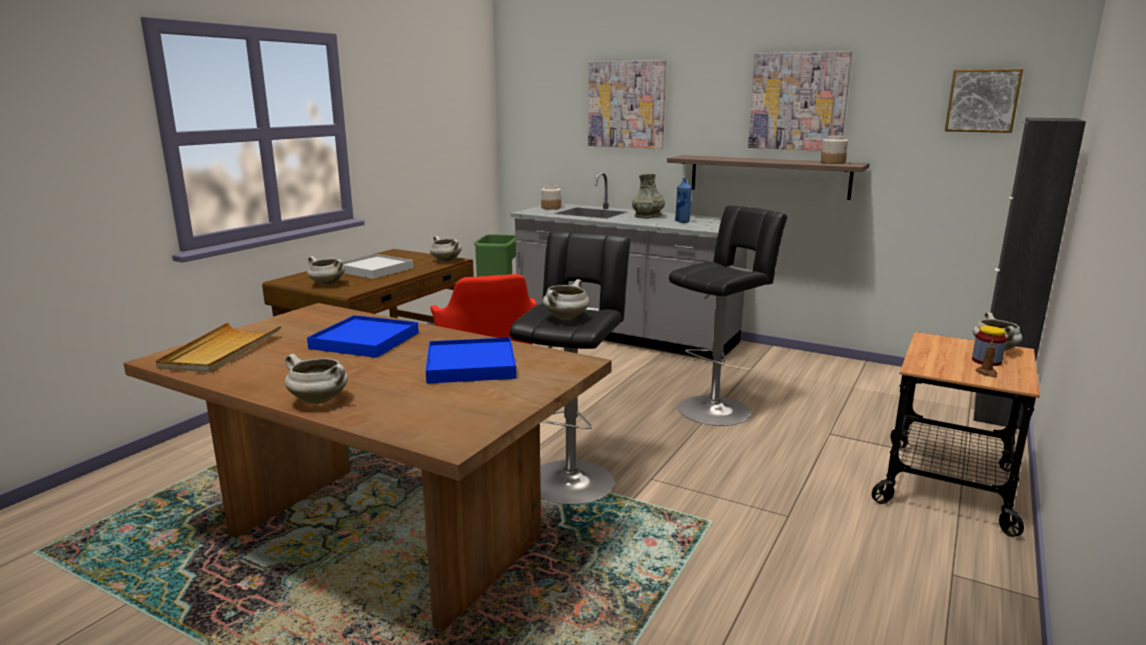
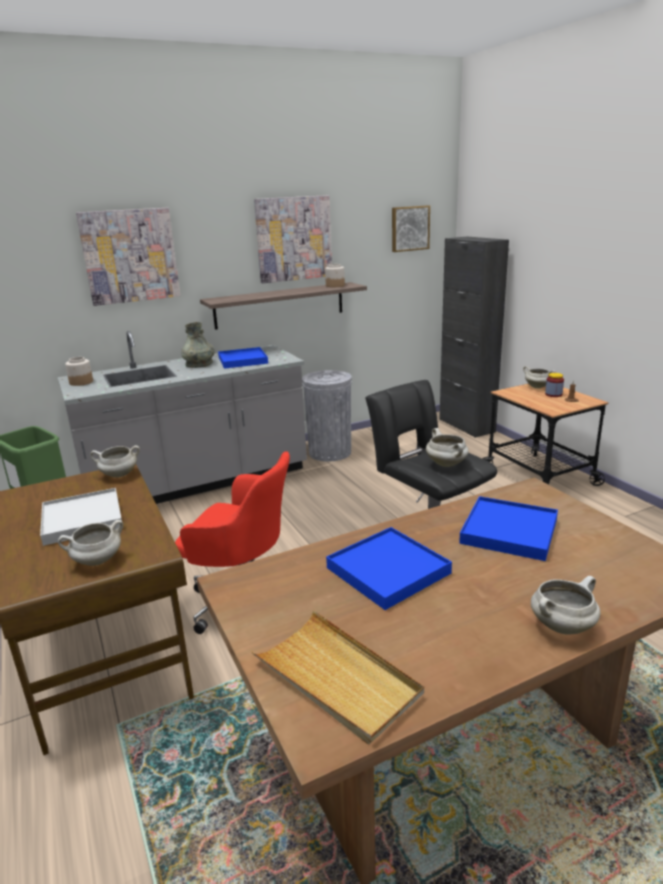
camera: 55 degrees left, 5 degrees up
(682, 222) = (243, 360): blue bottle -> blue tray
(717, 408) = (377, 499): black stool -> none
(773, 362) = (330, 452): none -> grey trash can

